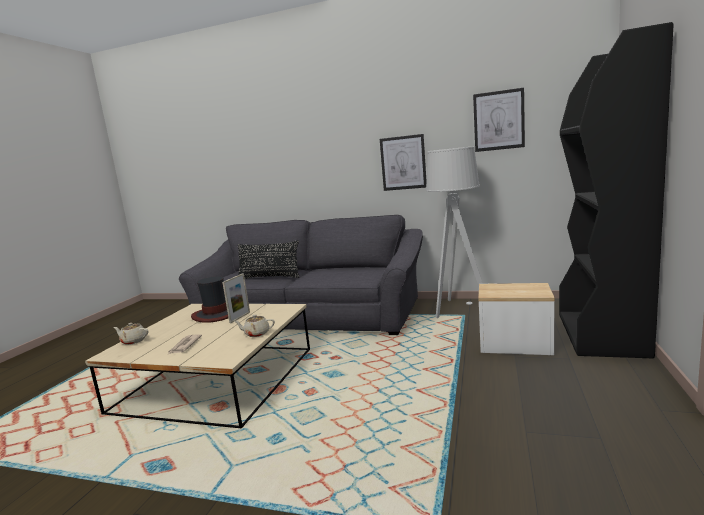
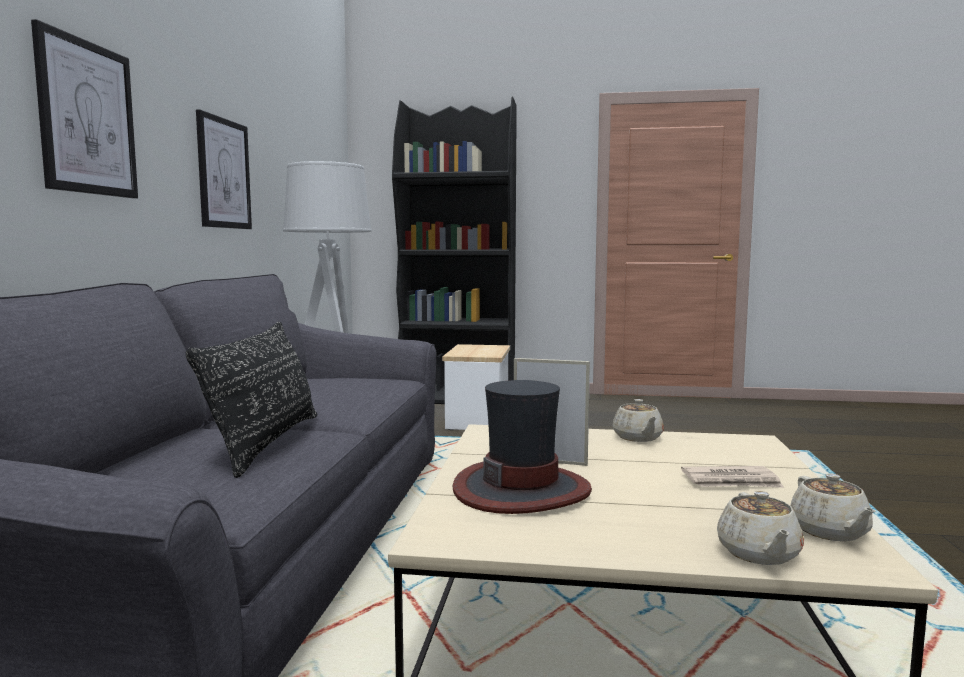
camera: 100 degrees left, 5 degrees down
(128, 354) = (830, 532): none -> beige teapot
(498, 120) = (298, 140): picture -> picture (87, 118)

